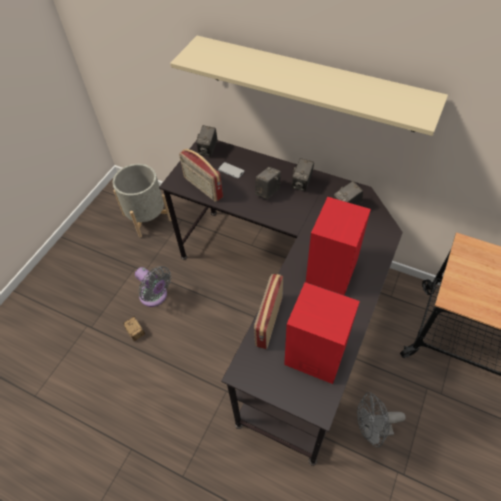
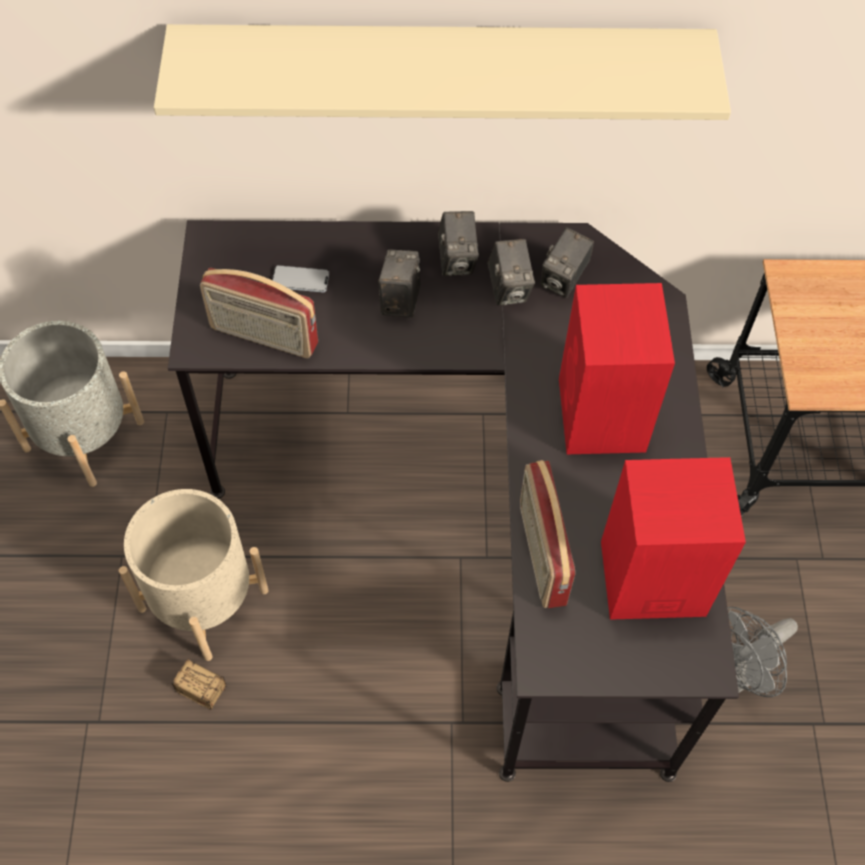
camera: 30 degrees left, 5 degrees up
(155, 296) = (203, 599): grey fan -> beige planter
(208, 150) = (225, 249): camera -> camera (509, 288)

